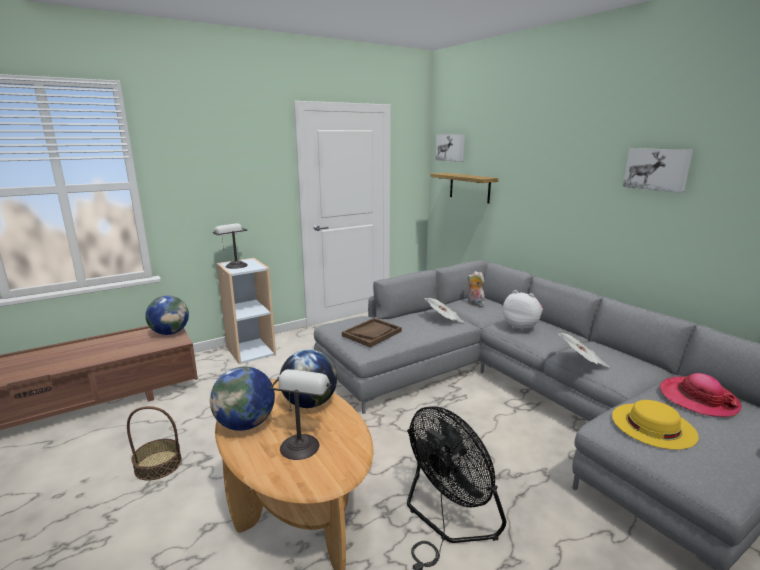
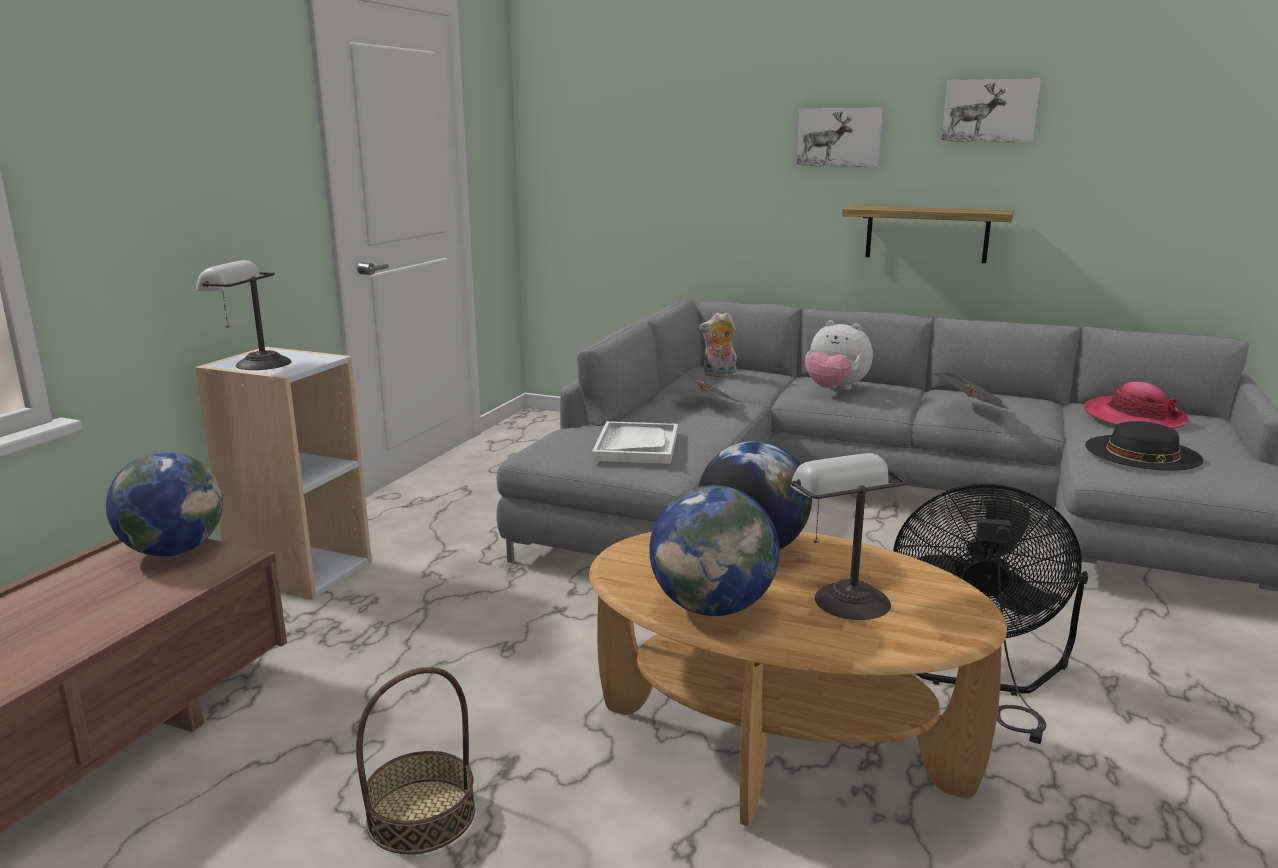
camera: 35 degrees left, 0 degrees up
(372, 333) = (636, 445): brown tray -> white tray
(451, 147) = (572, 94): picture -> picture (839, 137)
(469, 187) = (626, 169): shelf -> shelf (927, 234)
(521, 327) = (834, 389): plush toy -> plush toy turned 150 degrees counterclockwise
(653, 425) = (1142, 452): yellow hat -> black hat

